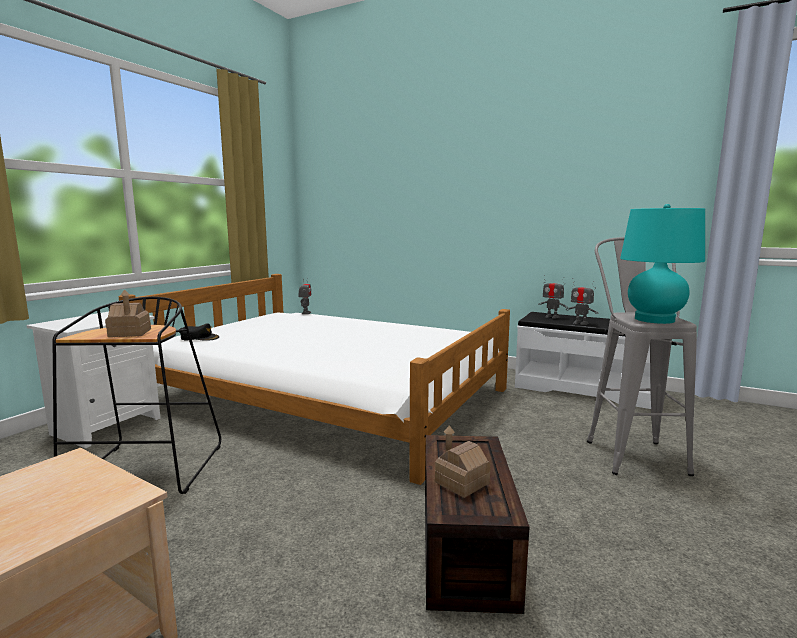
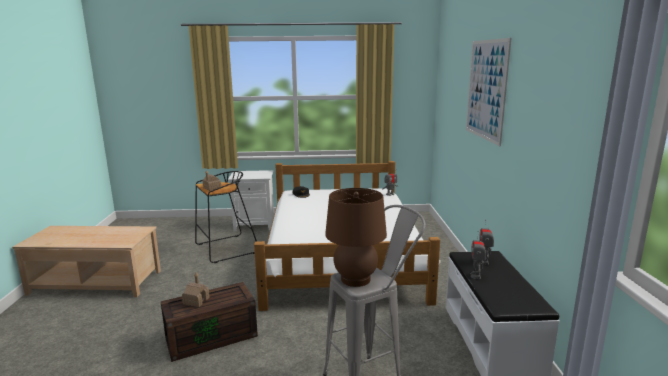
camera: 60 degrees right, 5 degrees up
(454, 158) = (486, 89): none -> picture
(654, 319) = (355, 279): turquoise table lamp -> brown table lamp

